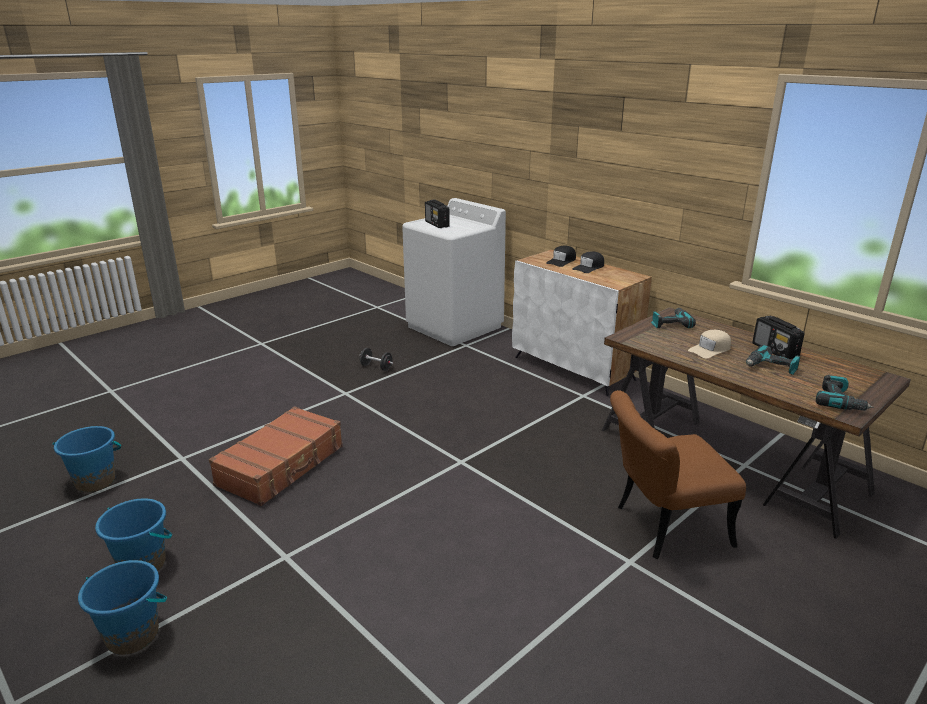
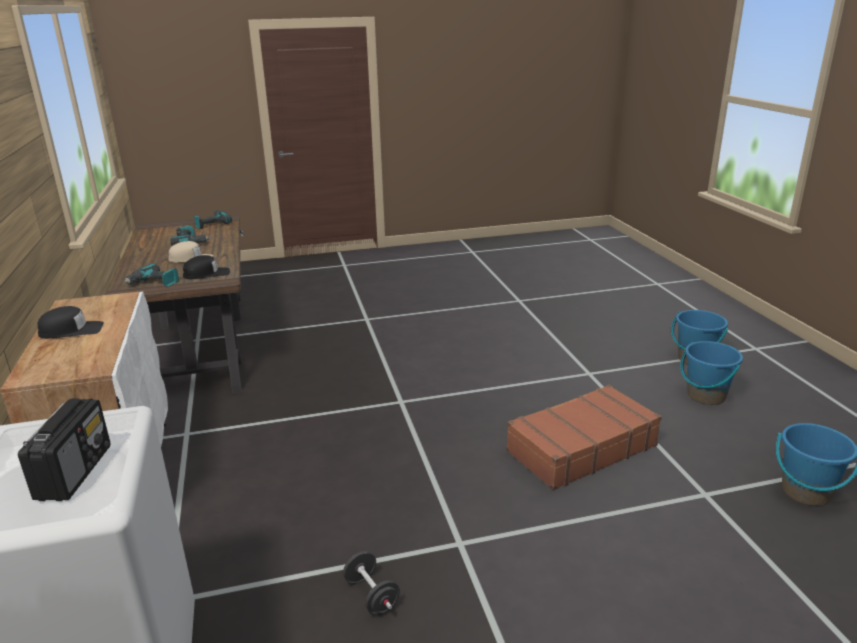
camera: 150 degrees left, 0 degrees up
(561, 261) = (67, 353): black cap -> black cap (207, 274)
(662, 527) = (321, 326): brown chair -> none
(775, 351) = (153, 249): radio -> none

